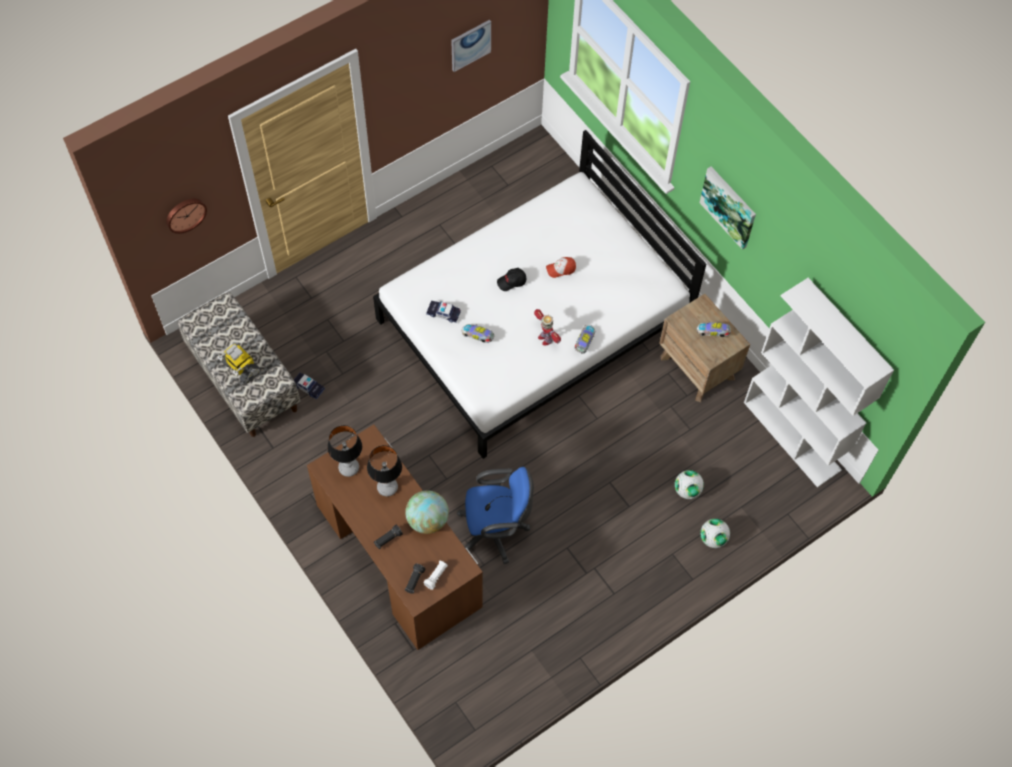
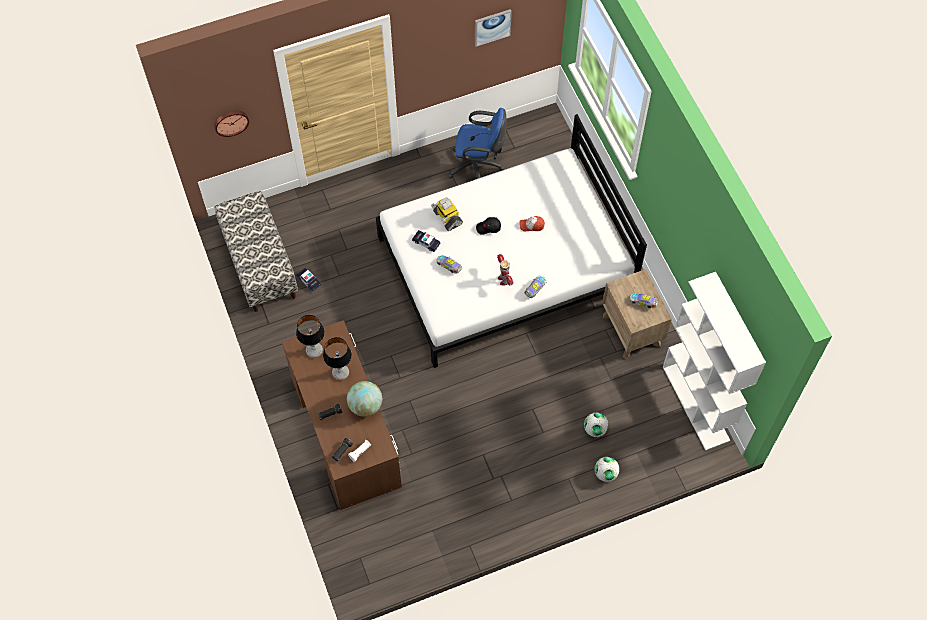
camera: 15 degrees right, 0 degrees up
(241, 368) = (254, 254): toy robot -> toy robot (447, 218)
(495, 531) = (428, 429): blue office chair -> blue office chair (478, 166)
(729, 206) = (670, 200): picture -> none

